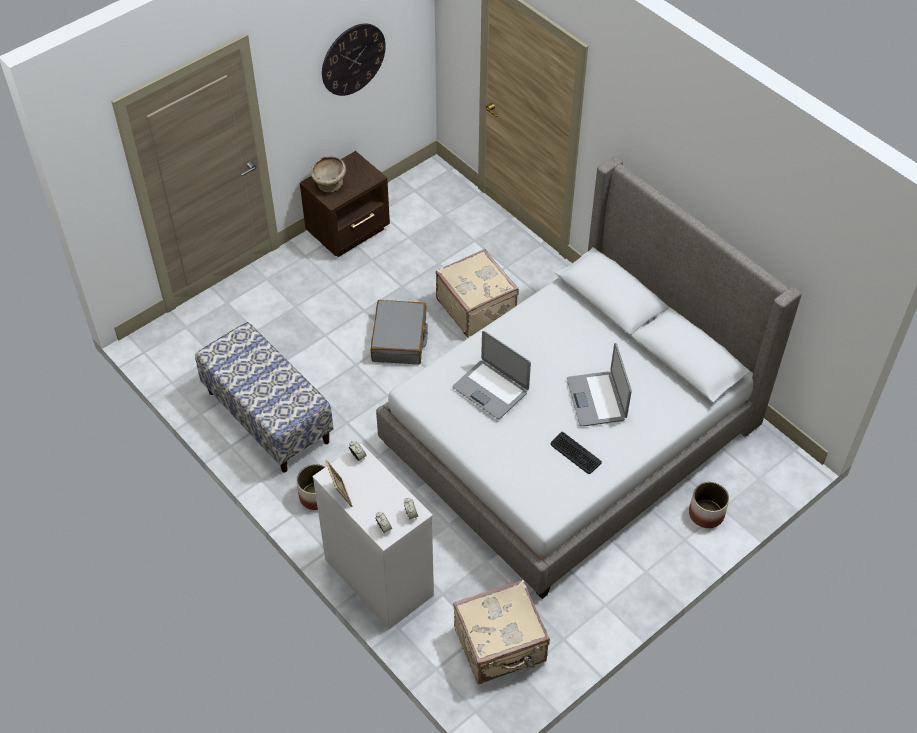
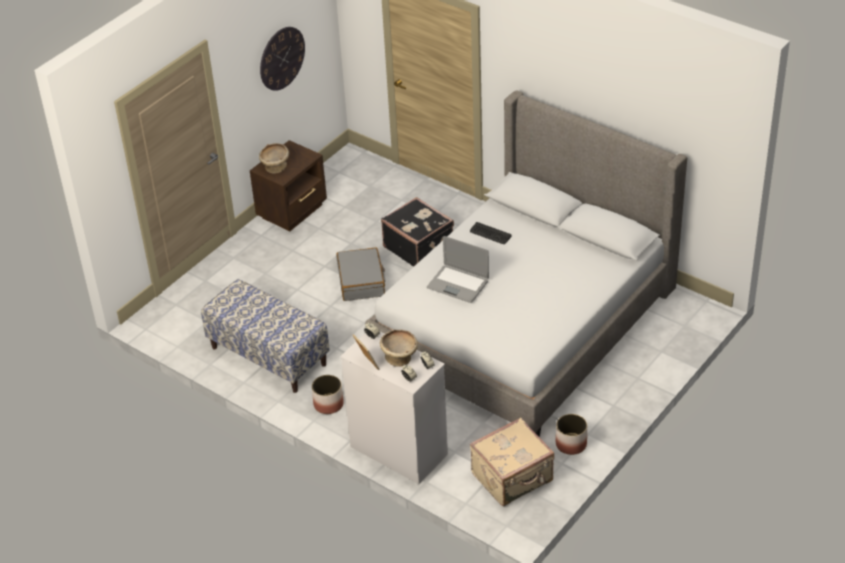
camera: 10 degrees left, 10 degrees down
(381, 494) = (400, 358): none -> beige bowl
(477, 307) = (419, 247): beige suitcase -> black suitcase
(575, 453) = (538, 315): keyboard -> keyboard (490, 234)
(596, 399) = (544, 276): laptop -> none
(706, 514) = (650, 358): planter -> planter (571, 444)

